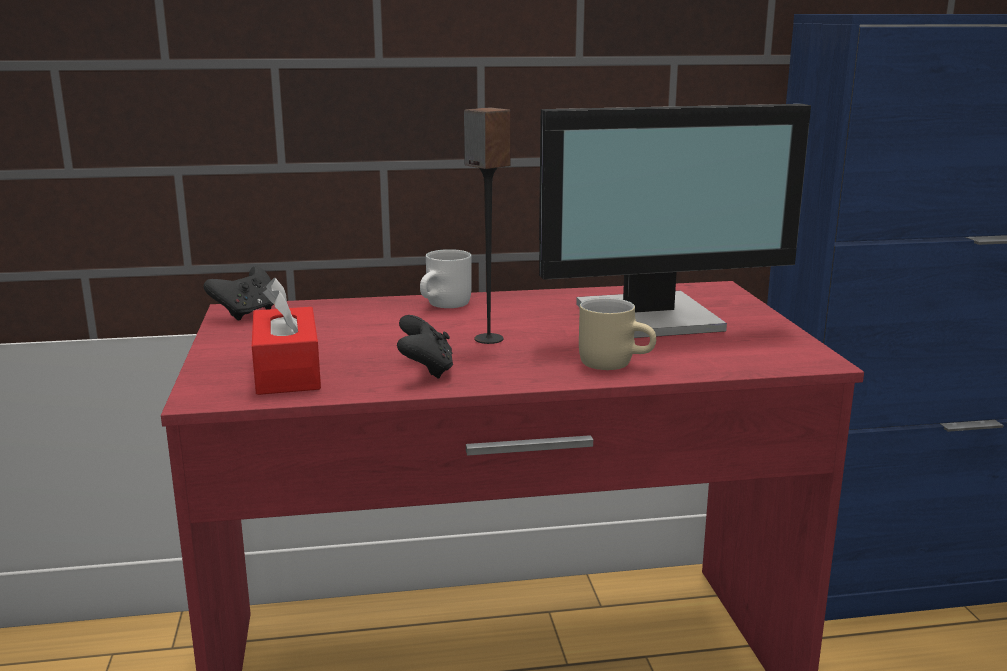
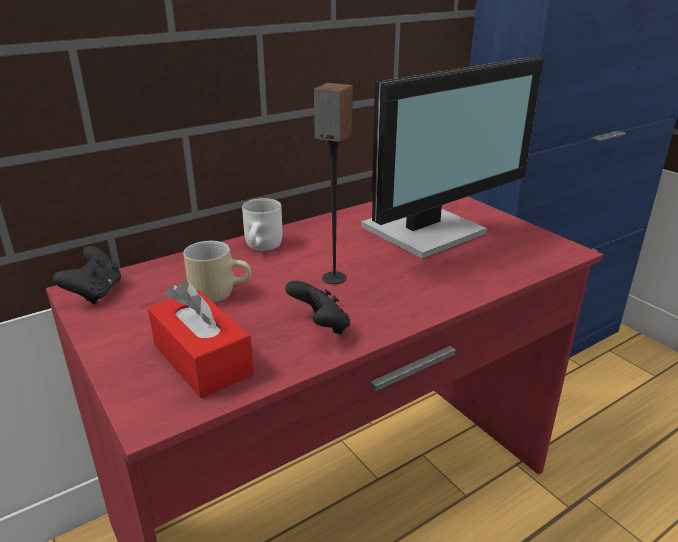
camera: 25 degrees left, 10 degrees up
(615, 362) = (449, 282): beige mug -> beige mug (219, 292)

